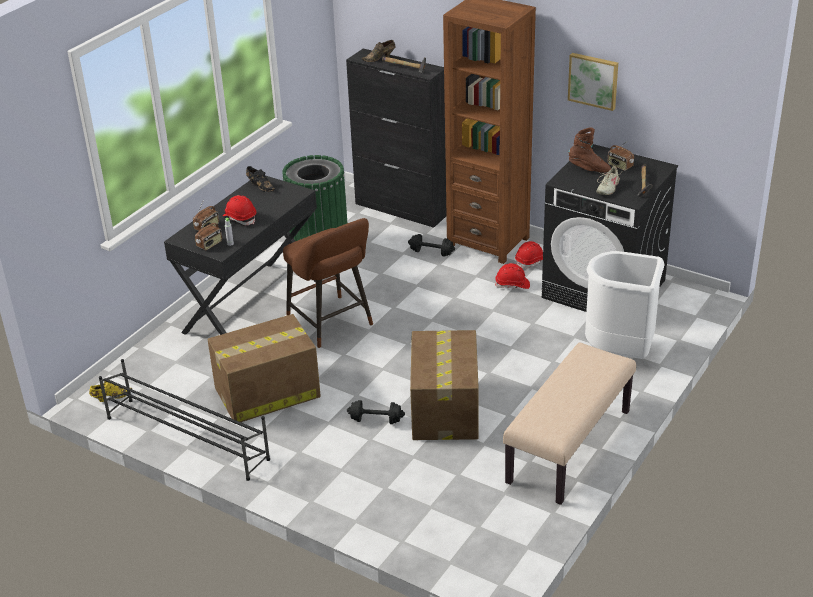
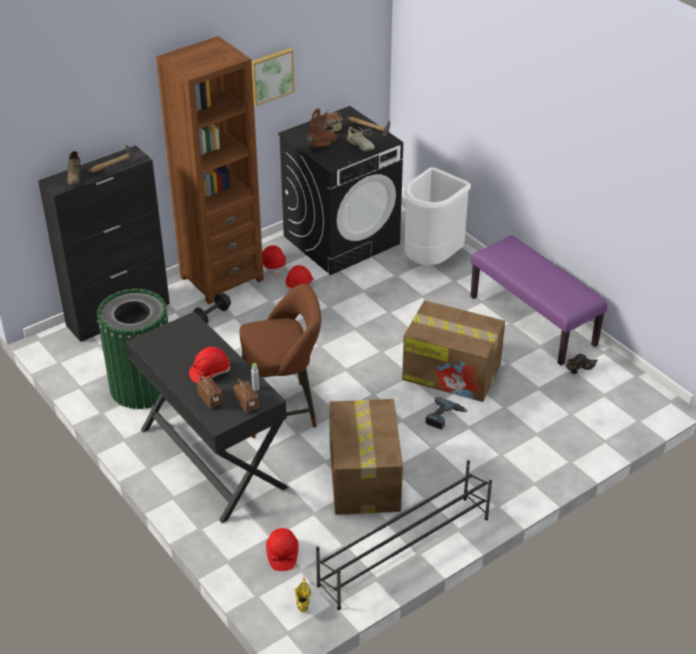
camera: 70 degrees left, 5 degrees up
(158, 372) = (282, 554): none -> red hard hat
(260, 186) = (155, 345): black shoe -> black shoe (579, 369)
(376, 420) = (444, 417): black dumbbell -> power drill
(569, 447) = (533, 321): beige bench -> purple bench

